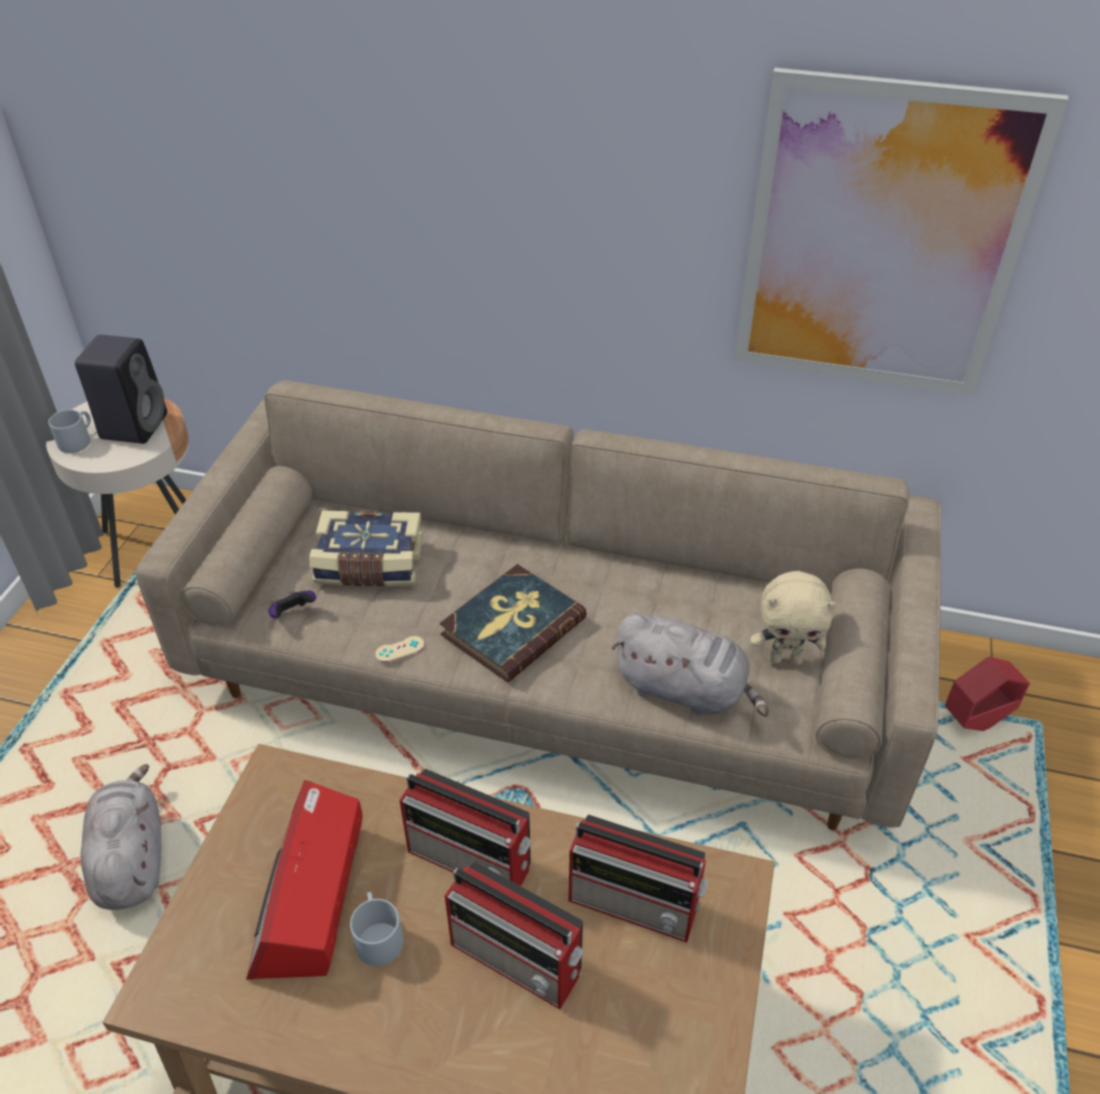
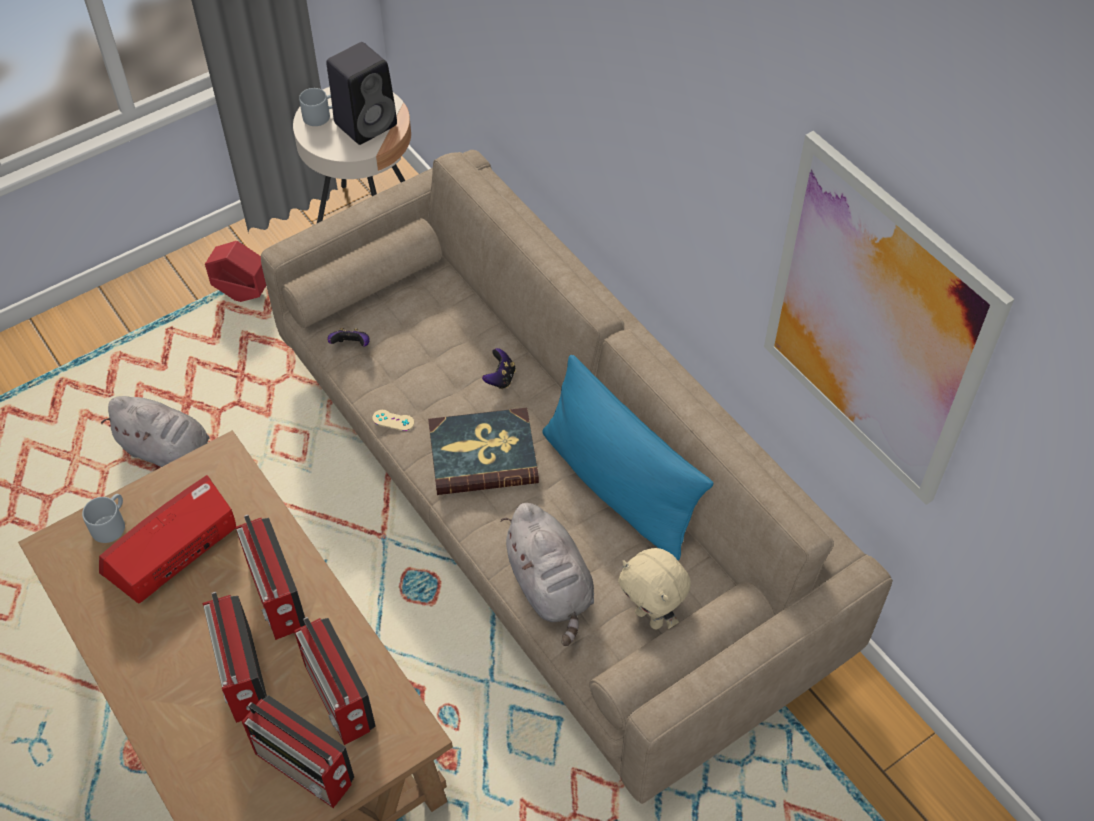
camera: 40 degrees right, 10 degrees up
(131, 859) = (169, 452): grey plush toy -> grey plush toy turned 90 degrees clockwise
(369, 565) = (434, 339): book -> none
(377, 936) = (184, 602): grey mug -> grey mug (111, 523)
(462, 561) = (500, 378): none -> game controller
(650, 582) = (618, 487): none -> blue pillow
(678, 995) = (306, 769): none -> radio
(975, 720) = (834, 784): red planter -> red planter (243, 293)

